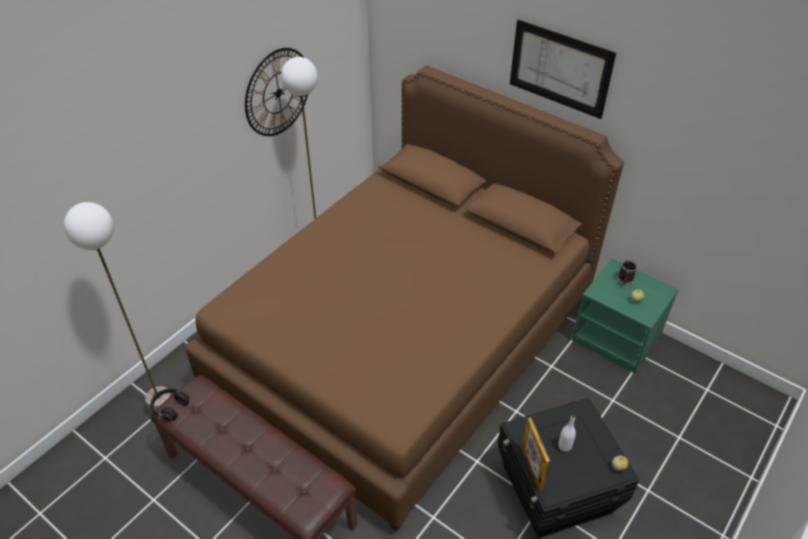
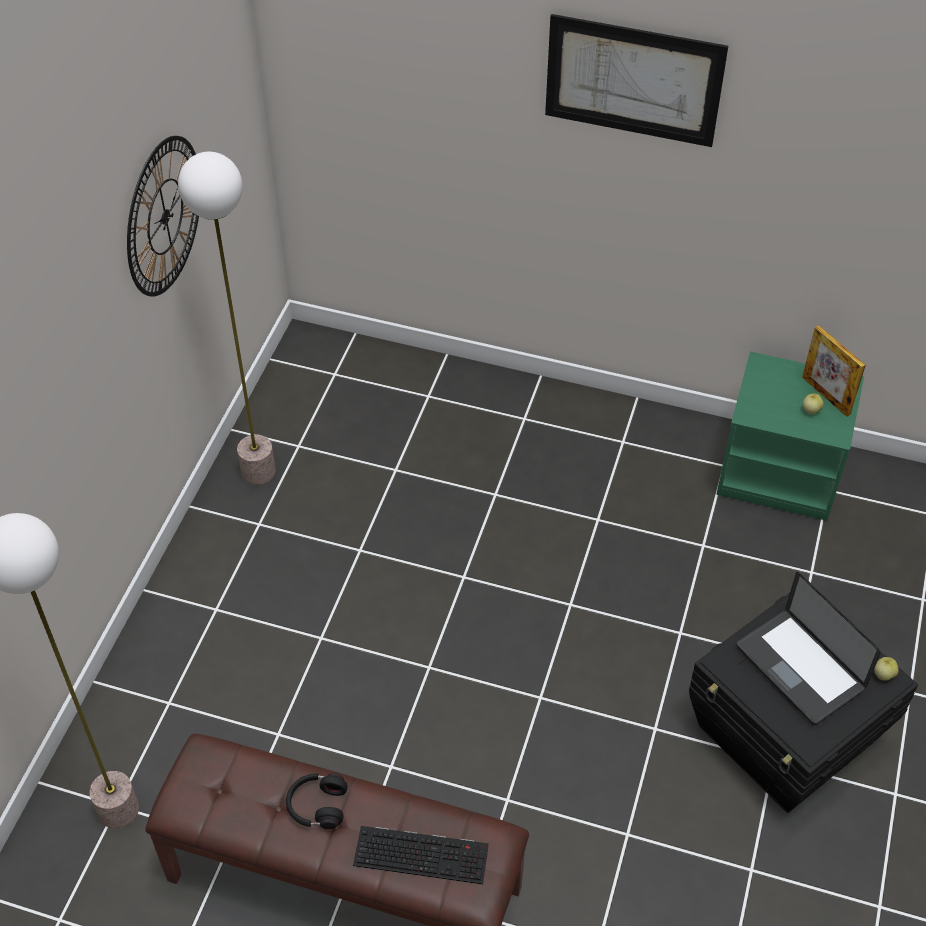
camera: 20 degrees left, 5 degrees up
(169, 407) = (175, 802): black headphones -> black headphones (316, 806)
(286, 480) = (423, 853): none -> keyboard
(404, 342) = (463, 574): brown bed -> none
(531, 468) = (767, 716): picture frame -> picture frame (826, 395)
(564, 446) = (799, 668): white bottle -> laptop
(624, 281) = (783, 383): mug -> none

